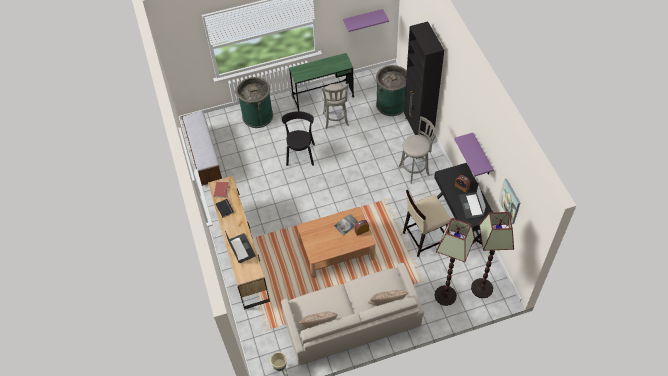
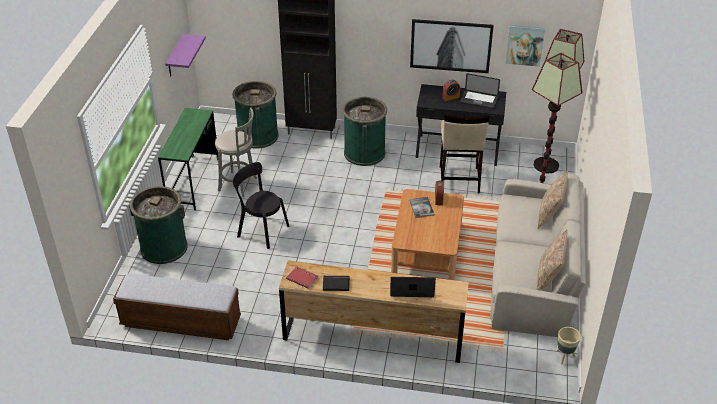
camera: 65 degrees left, 15 degrees down
(415, 170) = (364, 153): grey stool -> green trash can
(482, 155) = (451, 45): purple shelf -> picture

